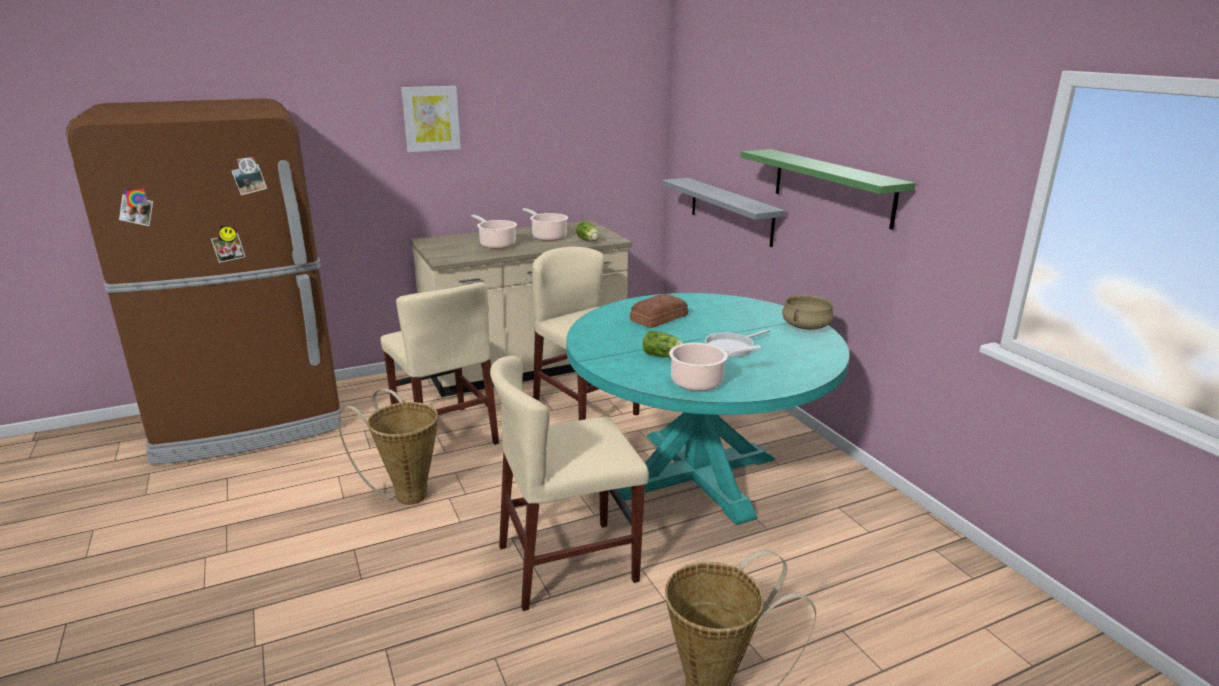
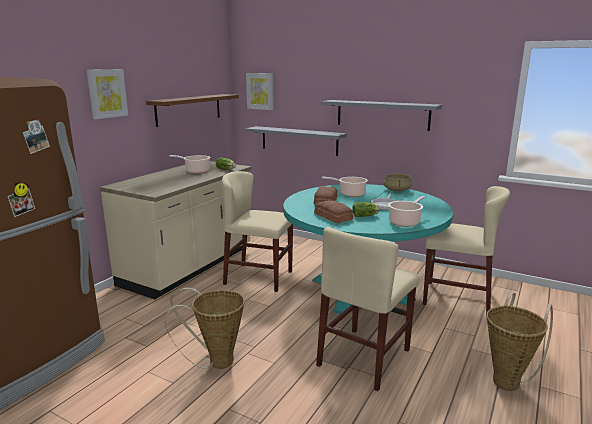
camera: 35 degrees left, 5 degrees down
(445, 434) = (190, 319): beige chair -> beige chair (456, 298)
(496, 244) = (172, 180): cooking pot -> cooking pot (350, 194)
(573, 144) = (189, 109): none -> brown shelf
(617, 345) = (332, 217): none -> bread
(695, 122) = (260, 91): none -> picture
(832, 187) = (382, 114): green shelf -> grey shelf

